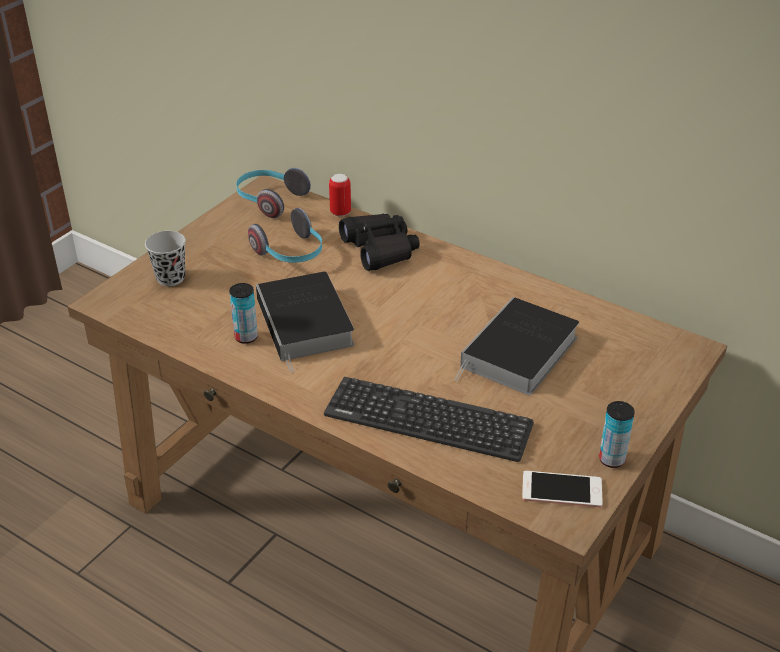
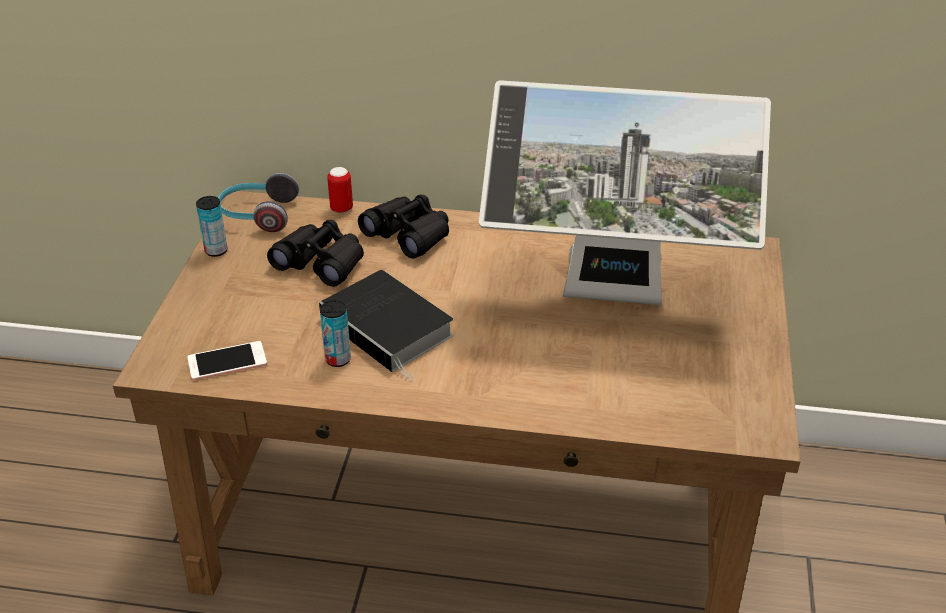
camera: 25 degrees left, 0 degrees up
(170, 278) = (210, 322): black cup -> none
(291, 253) = (321, 262): headphones -> black binoculars
(428, 420) = (576, 384): keyboard -> none
(519, 354) = (612, 298): book -> monitor
(561, 490) = (740, 409): phone -> phone (227, 361)
(611, 459) = (760, 367): can -> can (216, 250)

